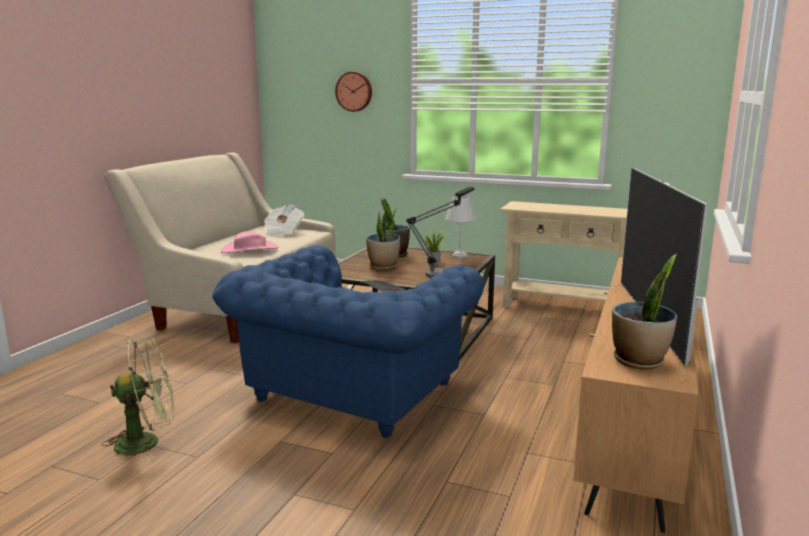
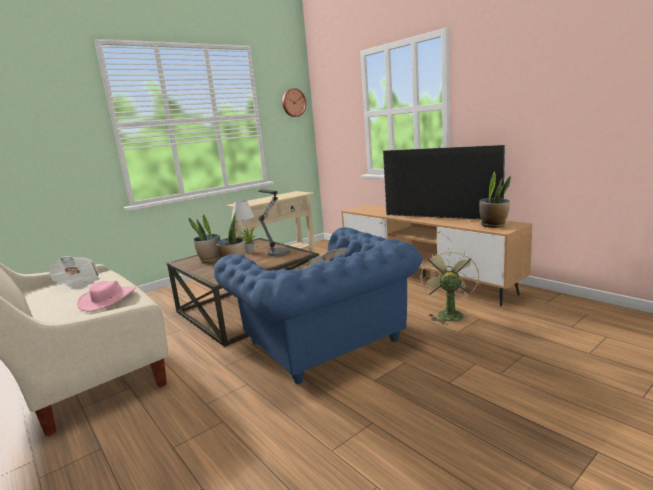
camera: 60 degrees left, 0 degrees up
(147, 442) = (326, 451): green fan -> green fan (448, 313)
(354, 91) = (52, 140): wall clock -> wall clock (293, 103)

